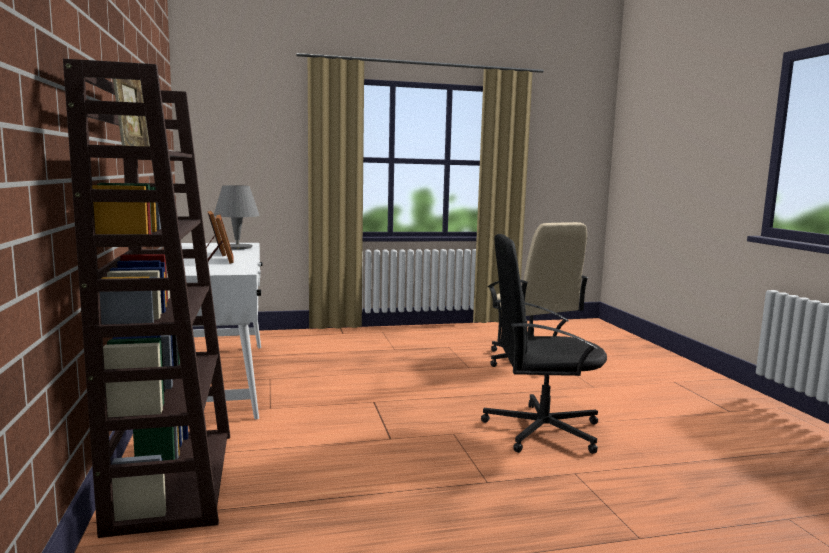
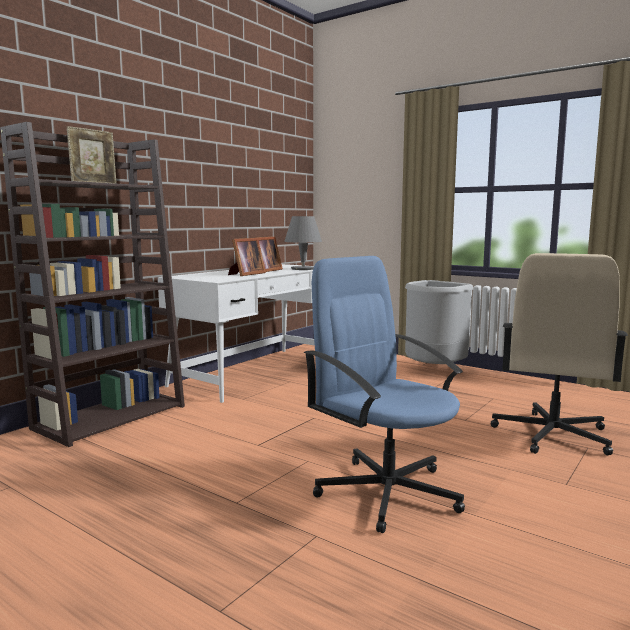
camera: 50 degrees right, 0 degrees up
(363, 336) = (433, 371): none -> grey trash can
(540, 430) = (386, 491): black office chair -> blue office chair

